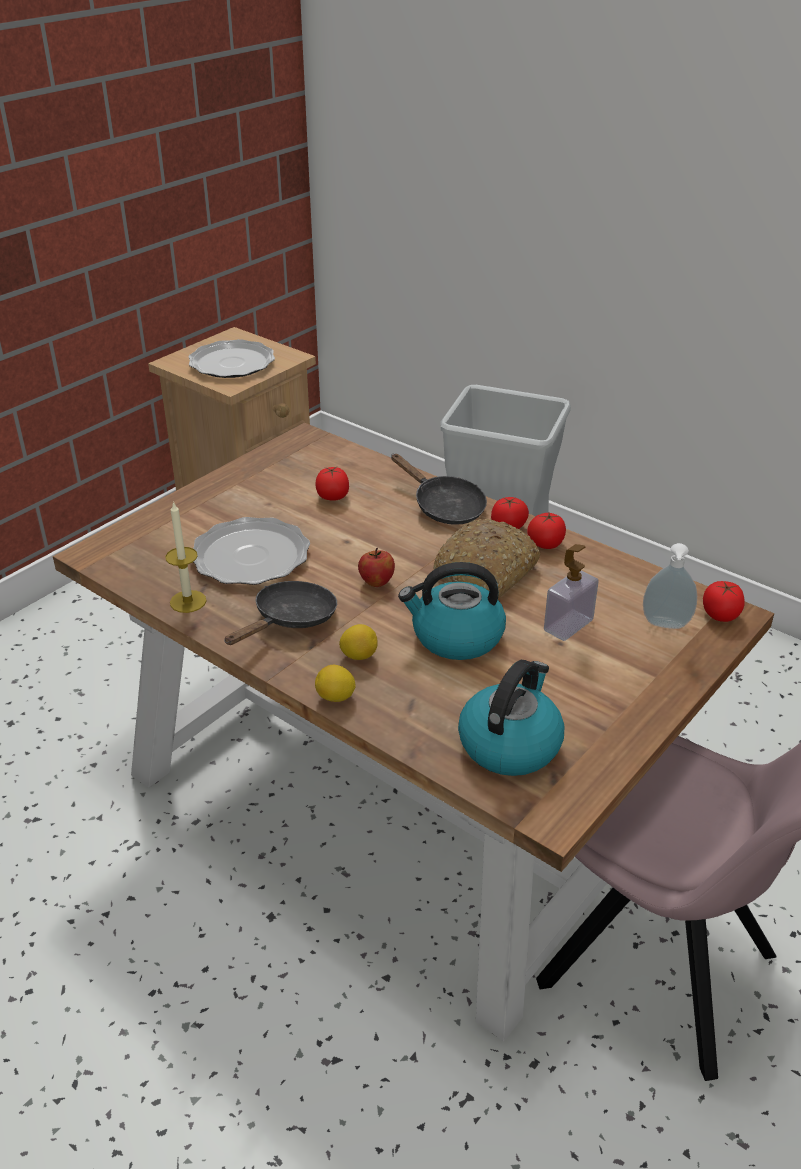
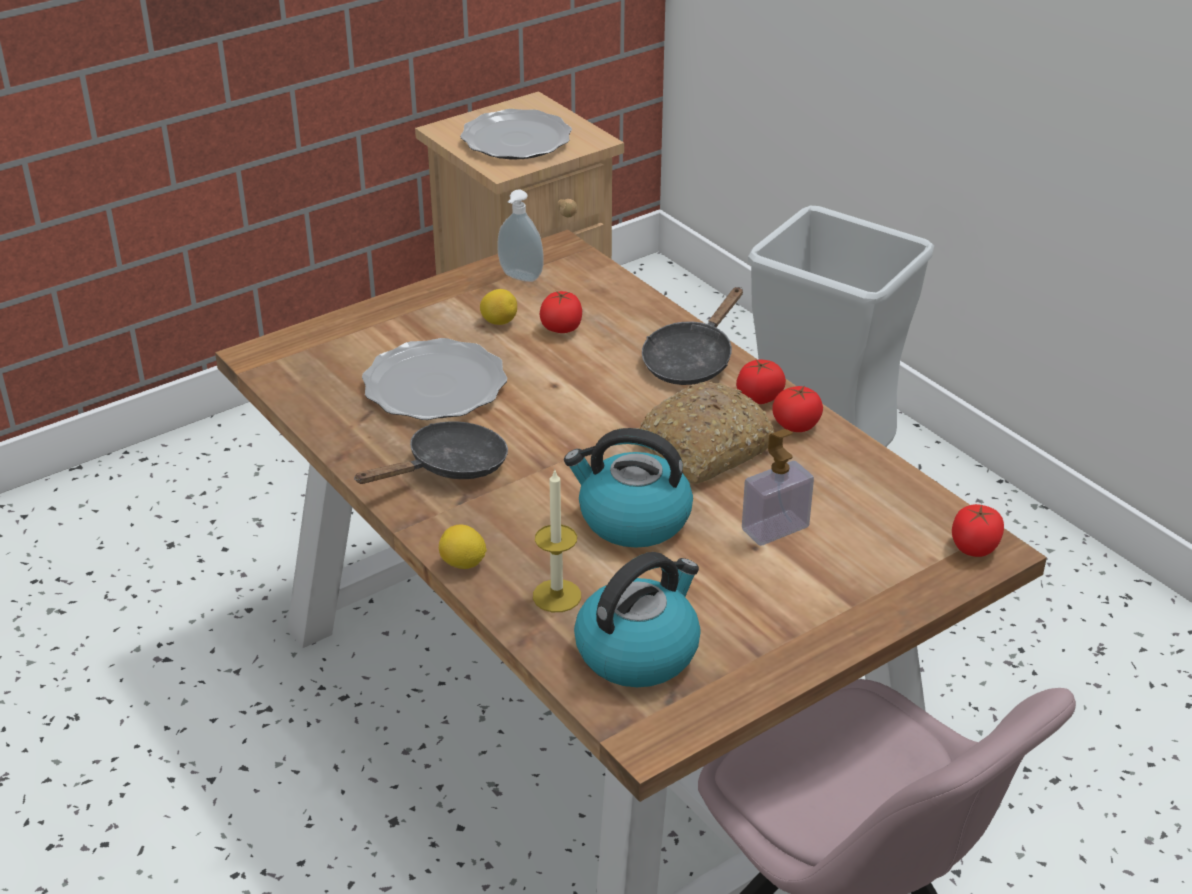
camera: 15 degrees right, 0 degrees up
(188, 601) = (343, 428): candle -> candle (557, 596)
(359, 655) = (510, 521): lemon -> lemon (499, 322)
(376, 582) = (568, 440): apple -> none
(444, 507) = (691, 360): black frying pan -> black frying pan turned 60 degrees clockwise
(665, 625) = (896, 548): soap dispenser -> soap dispenser (519, 278)

